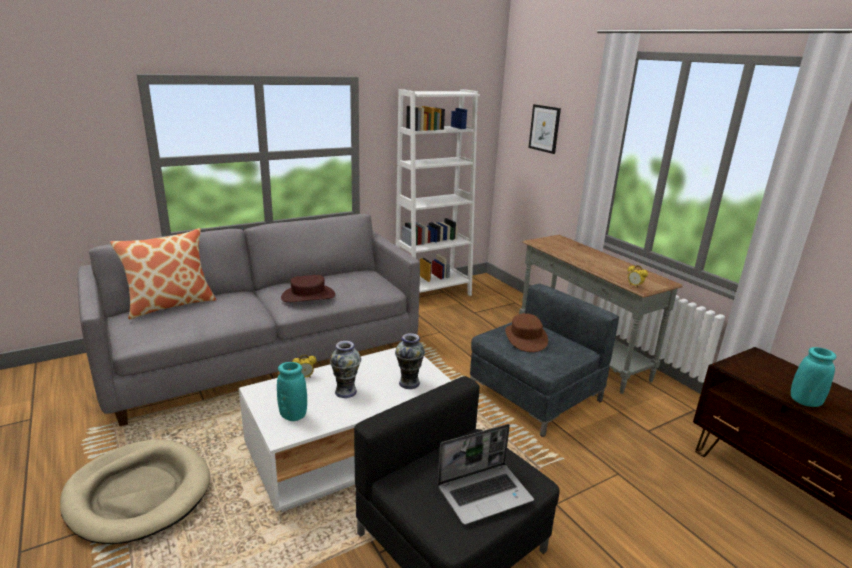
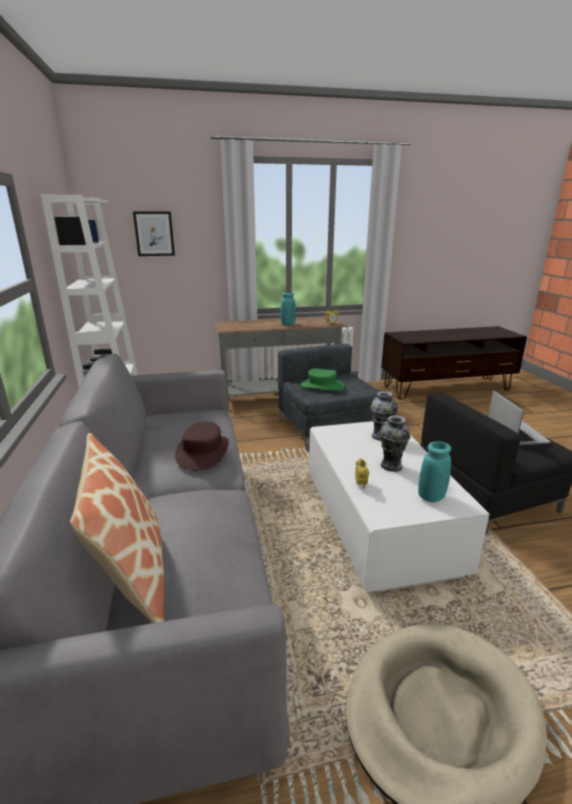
camera: 70 degrees left, 0 degrees up
(525, 338) = (322, 386): brown hat -> green hat
(804, 402) = (441, 338): turquoise vase -> turquoise vase (288, 324)

